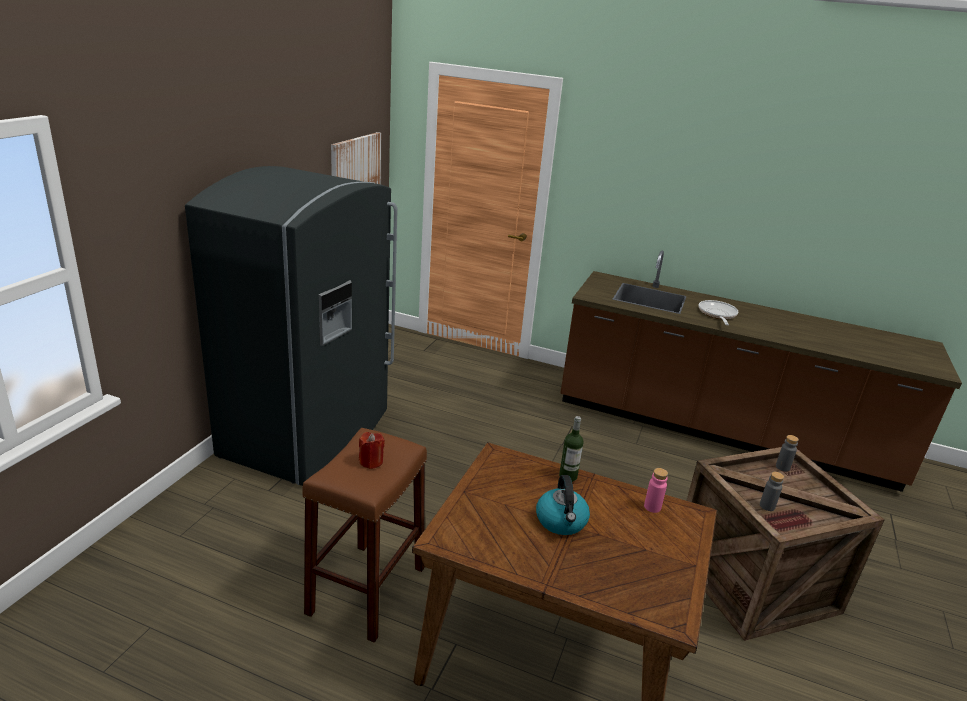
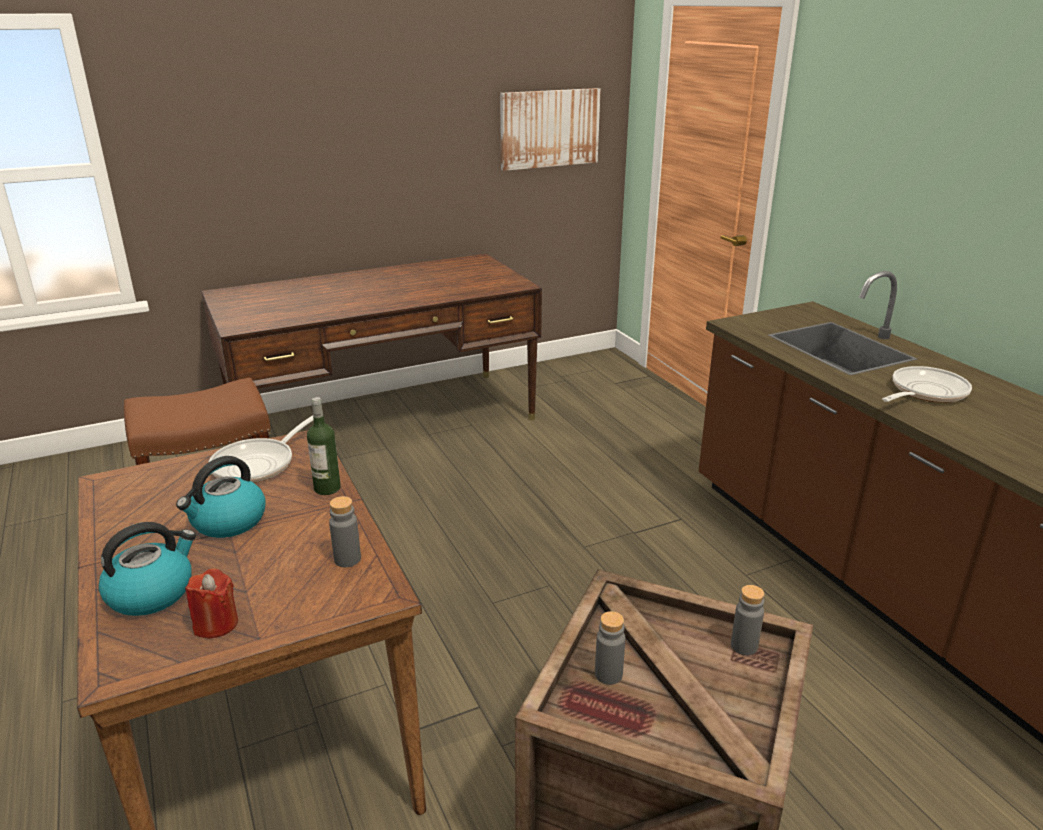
camera: 45 degrees right, 0 degrees up
(309, 434) = (384, 422): grey fridge -> brown desk
(371, 461) = (198, 404): red candle -> red candle (216, 624)
(504, 481) = (259, 464): none -> frying pan
(609, 578) = (152, 592): none -> kettle
(652, 507) = (347, 559): pink bottle -> grey bottle

